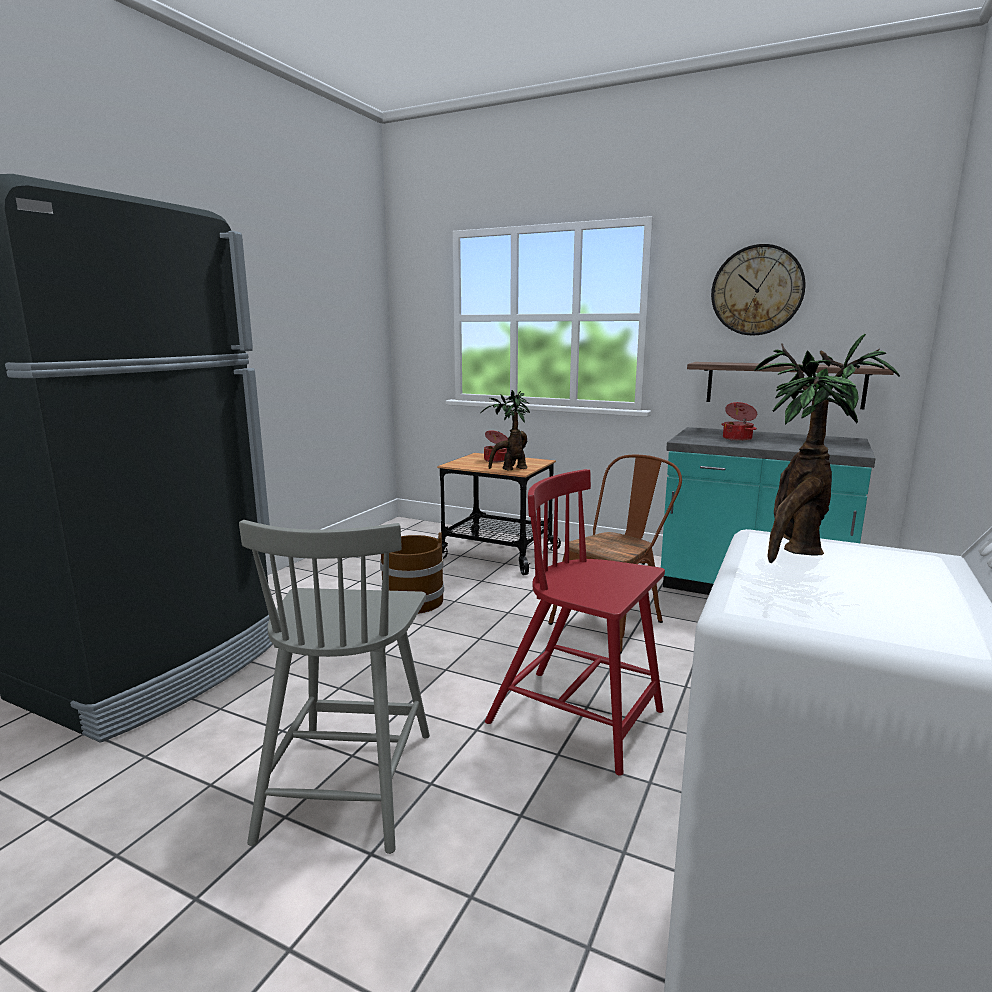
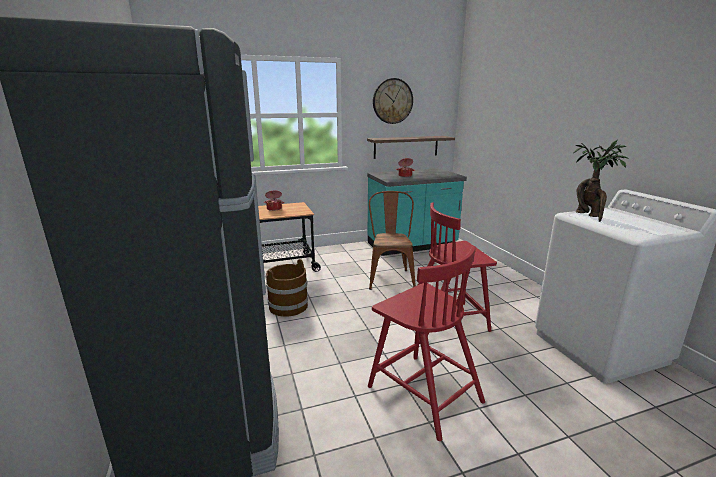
camera: 45 degrees left, 5 degrees up
(349, 780) = (423, 392): grey chair -> red chair
(510, 469) = (297, 212): potted plant -> none

